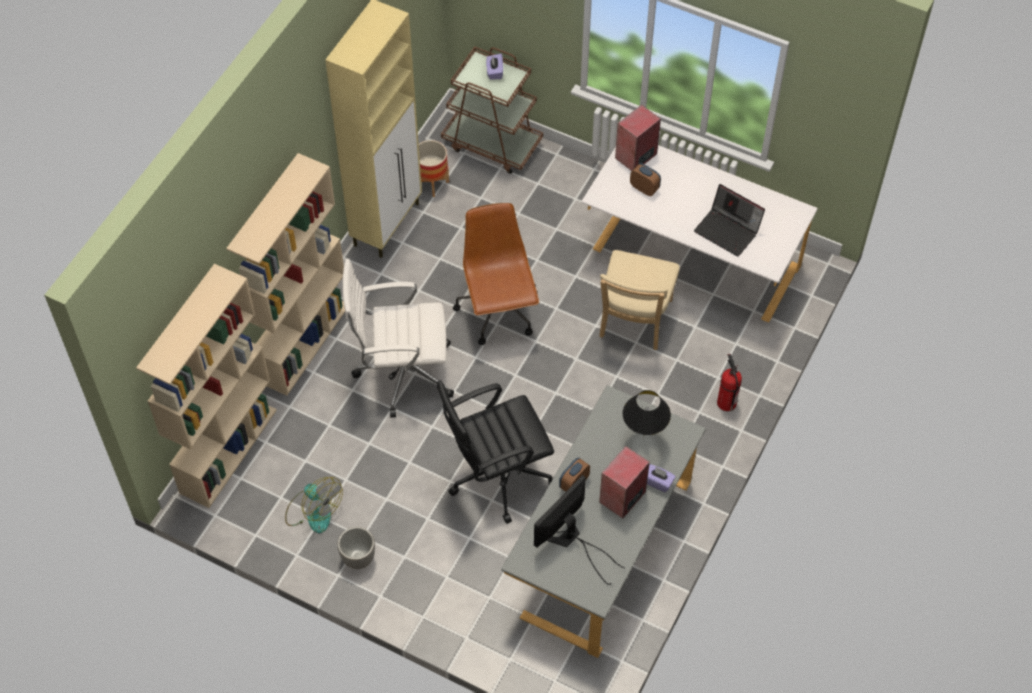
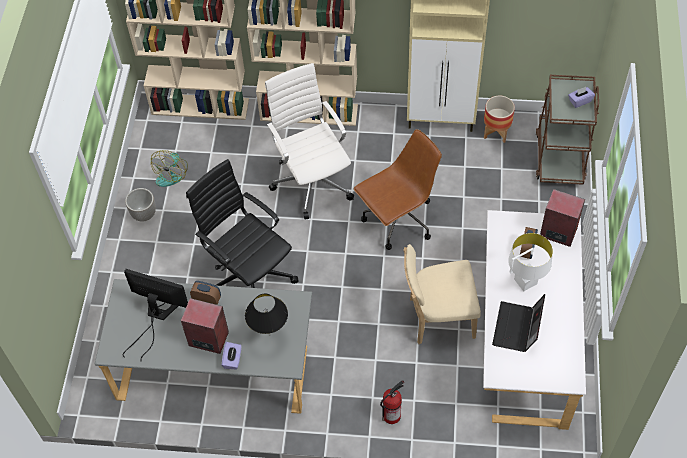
camera: 70 degrees right, 0 degrees up
(680, 204) = (525, 282): none -> white table lamp

